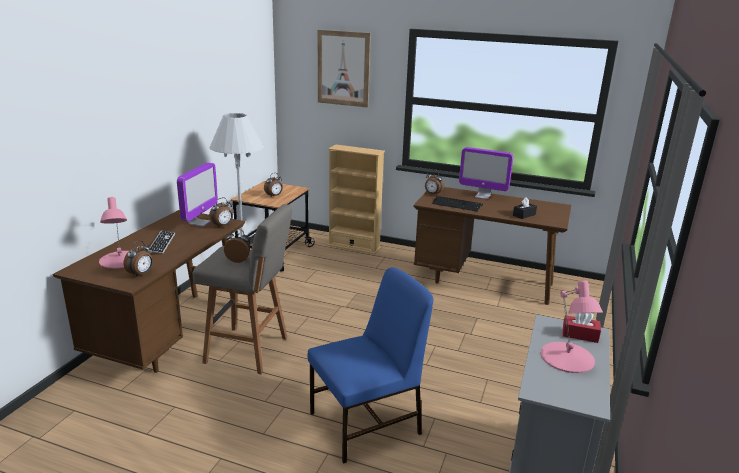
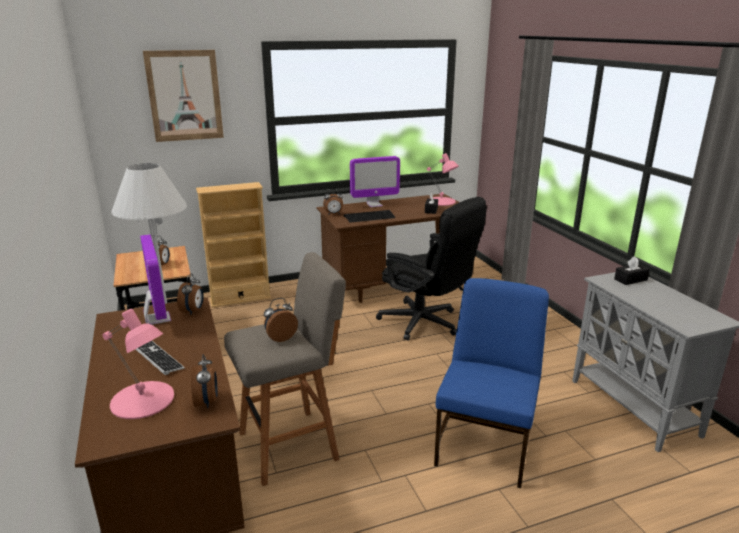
camera: 40 degrees left, 0 degrees up
(463, 321) = (426, 324): none -> black office chair
(567, 357) = (655, 297): pink table lamp -> pink table lamp (441, 201)
(580, 335) = (630, 279): red tissue box -> black tissue box

